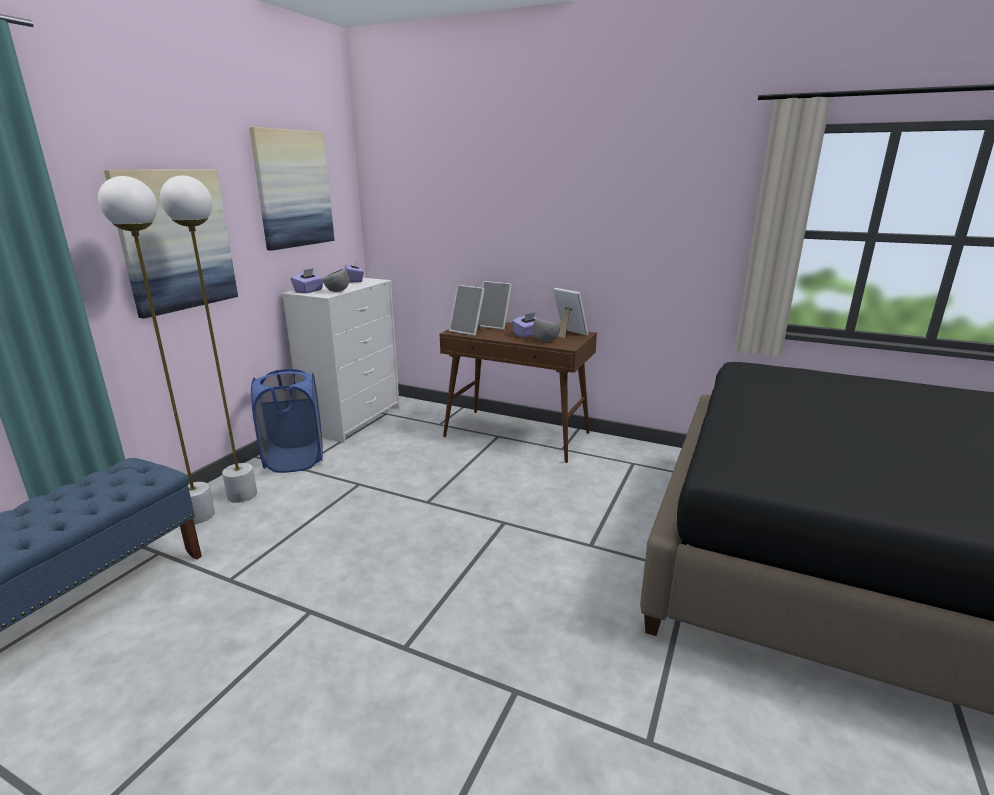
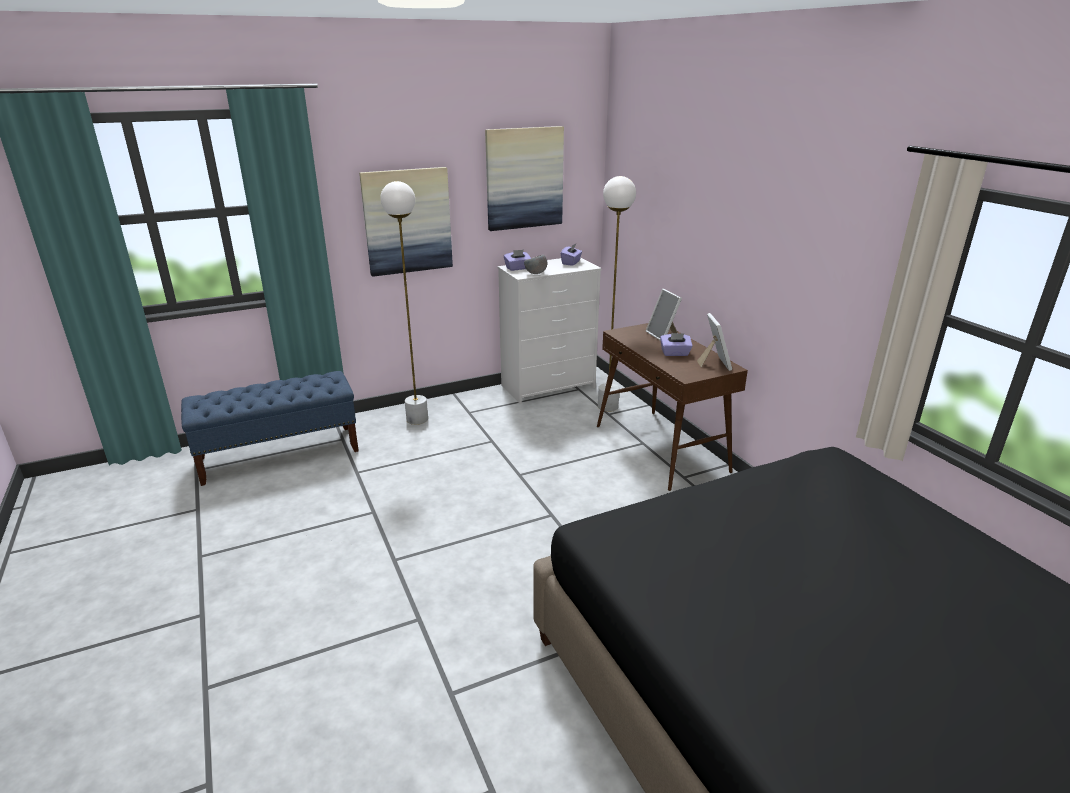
camera: 40 degrees right, 5 degrees up
(199, 516) = (382, 424): white floor lamp -> white floor lamp (608, 407)
(294, 460) = (473, 405): blue laundry basket -> none
(468, 331) = (629, 335): picture frame -> none
(545, 341) = (677, 365): grey bowl -> none

